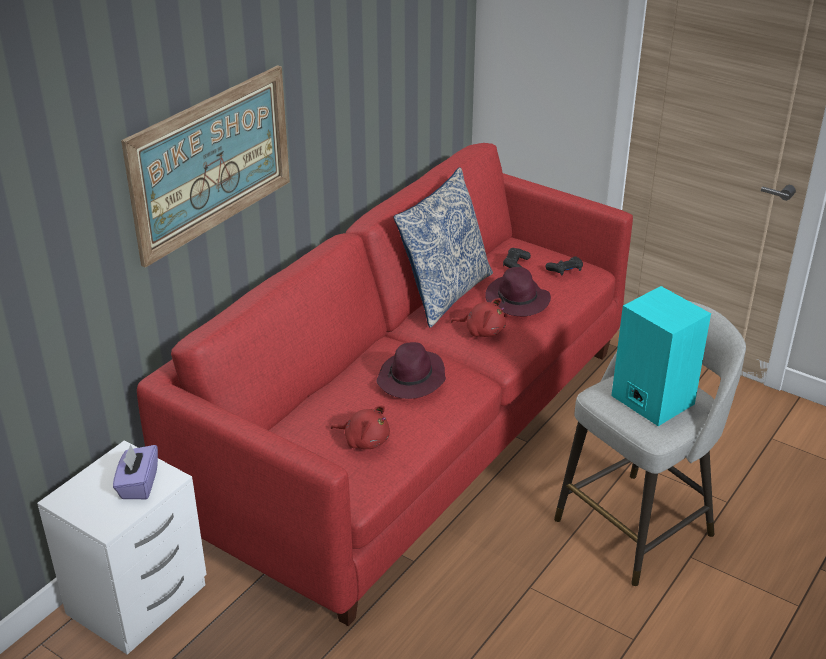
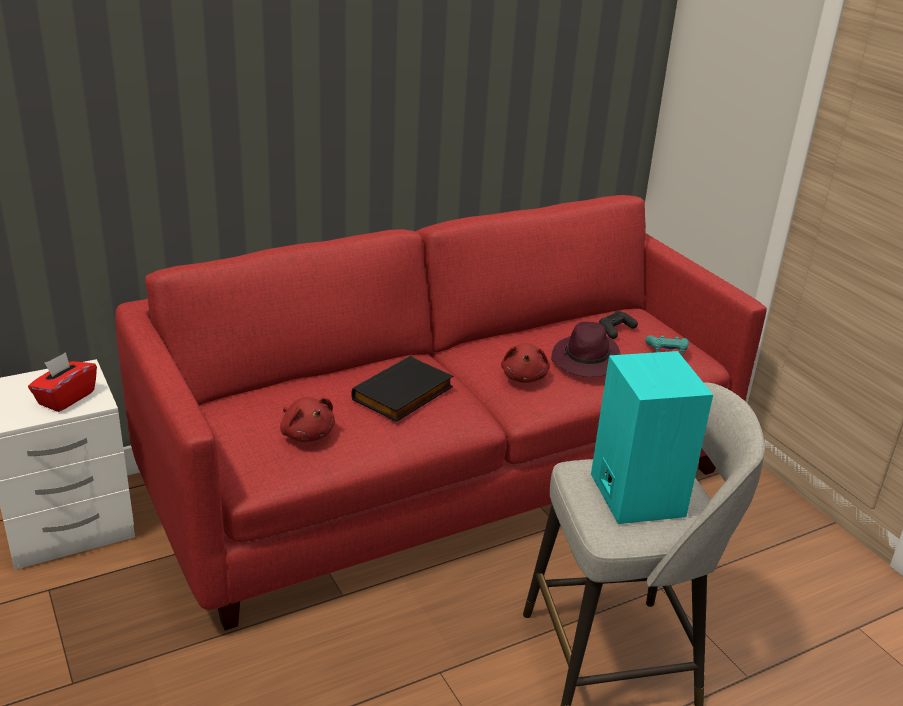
camera: 25 degrees right, 5 degrees down
(138, 485) = (65, 398): purple tissue box -> red tissue box
(211, 162) = (254, 101): picture -> none
(411, 379) = (404, 394): purple hat -> black book
(444, 293) = (517, 333): pillow -> none
(482, 331) = (524, 377): red plush toy -> red plush toy turned 45 degrees clockwise
(565, 270) = (667, 349): black game controller -> turquoise game controller

